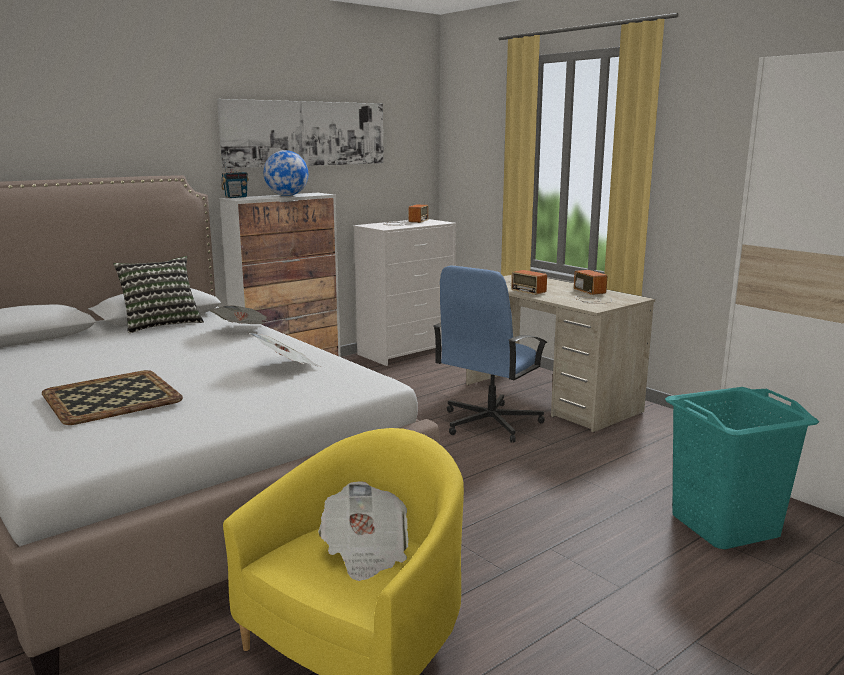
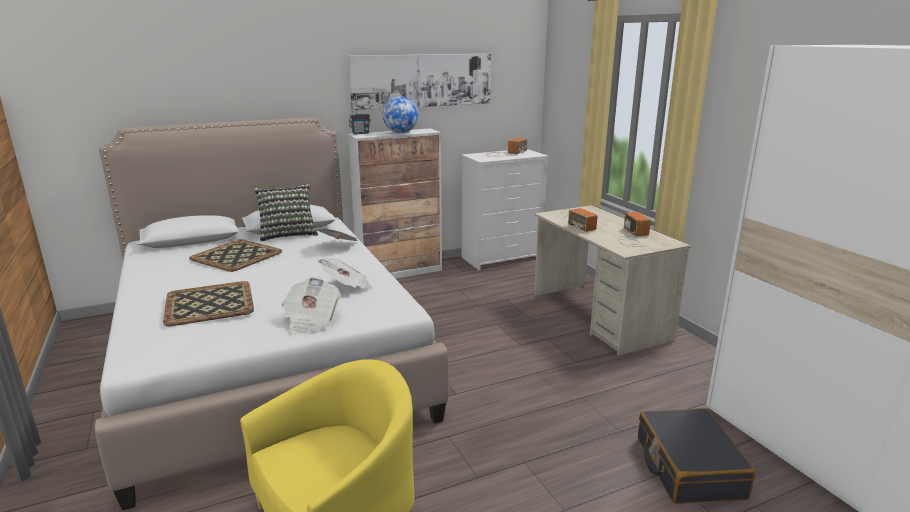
camera: 15 degrees right, 5 degrees up
(108, 348) = (237, 255): none -> tray
(365, 552) = (340, 456): newspaper -> newspaper (311, 320)
(489, 423) = (534, 335): blue office chair -> none
(725, 526) = (688, 467): turquoise laundry basket -> black suitcase

